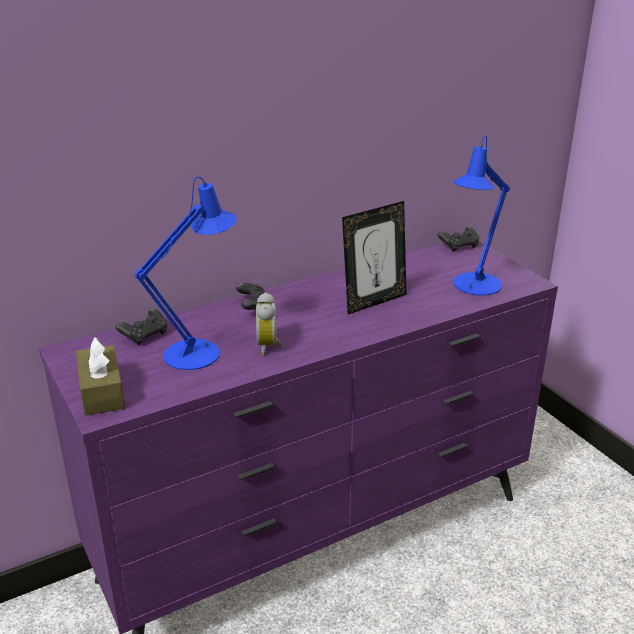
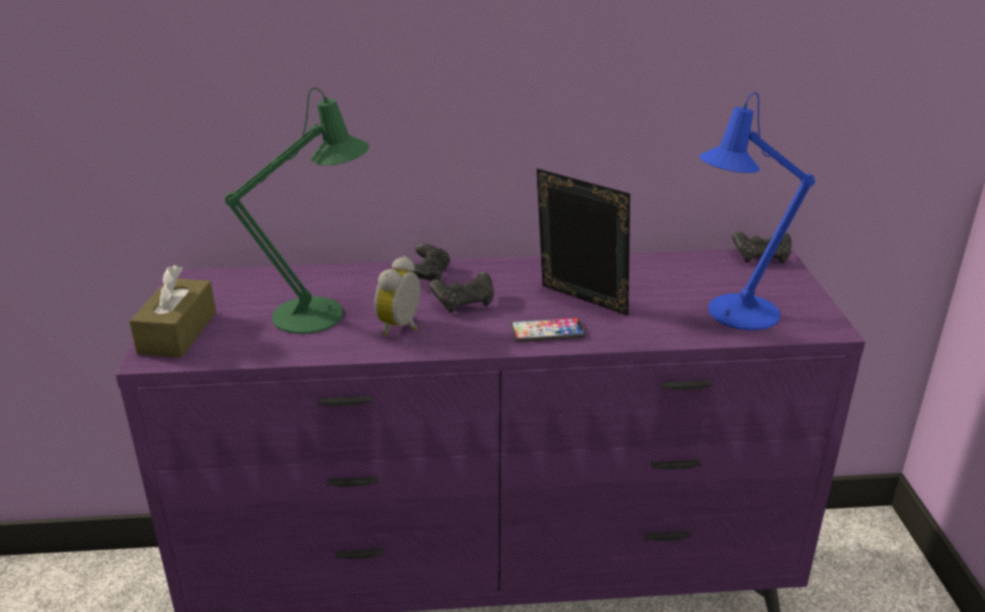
camera: 25 degrees right, 0 degrees up
(145, 335) = (279, 281): black game controller -> black game controller (464, 303)
(199, 351) = (319, 313): blue table lamp -> green table lamp
(369, 325) = (547, 331): none -> phone
(374, 302) = (579, 303): picture frame -> picture frame turned 135 degrees counterclockwise

